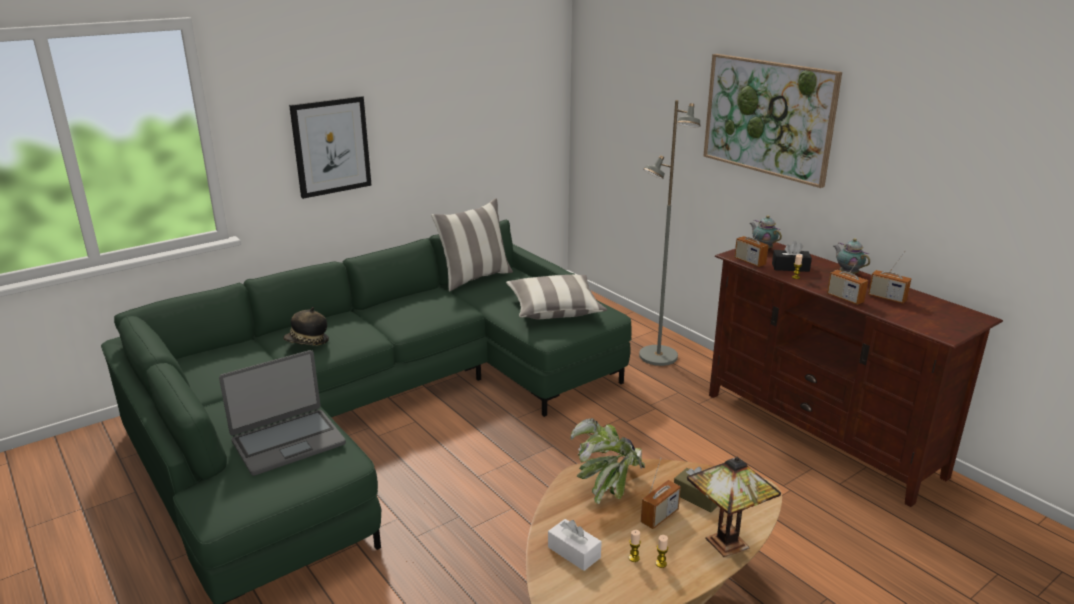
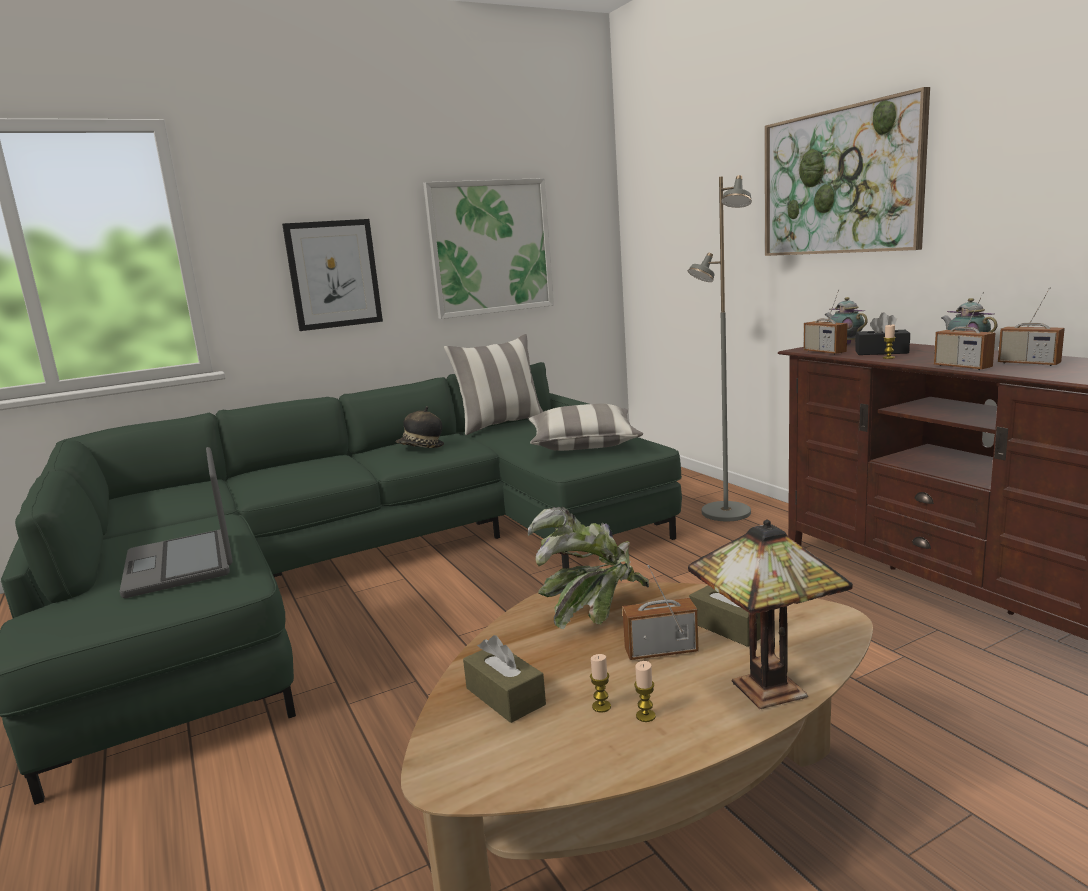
camera: 10 degrees right, 10 degrees down
(288, 442) = (181, 563): laptop -> laptop turned 90 degrees clockwise
(307, 343) = (276, 477): hat -> hat (421, 448)
(463, 114) = (490, 247): none -> picture
(574, 552) = (505, 696): white tissue box -> brown tissue box
(659, 516) = (661, 651): radio -> radio turned 150 degrees counterclockwise

